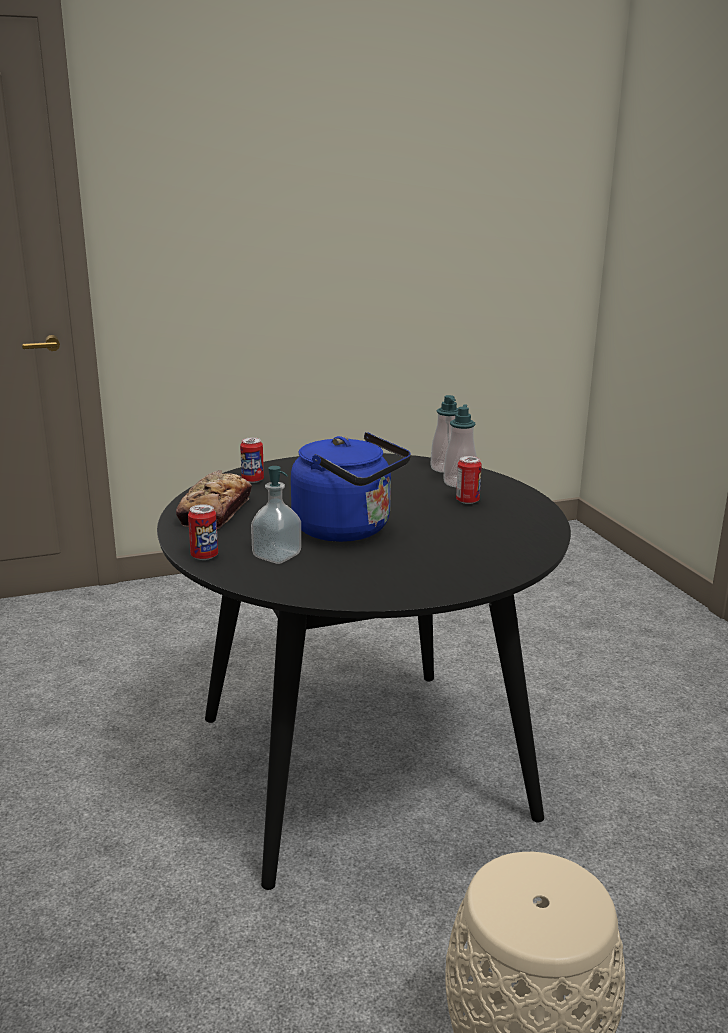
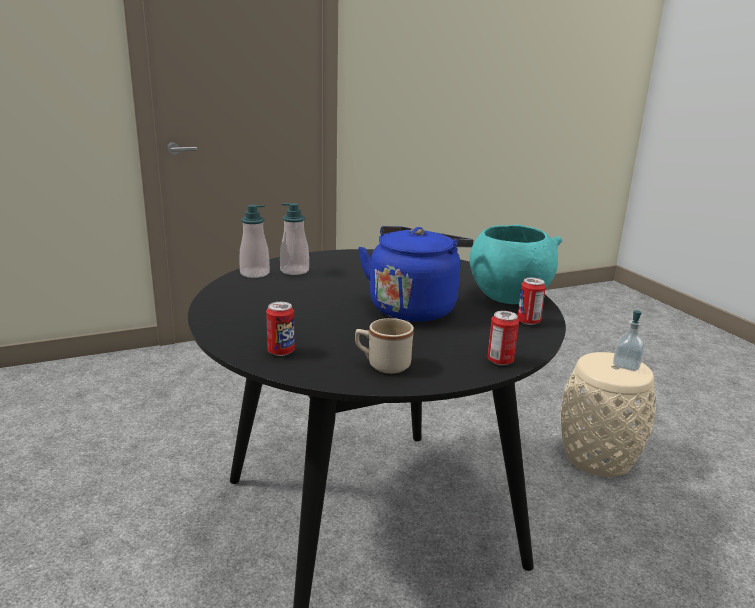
camera: 95 degrees left, 0 degrees up
(215, 511) = (382, 365): bread -> beige mug
(277, 556) = (482, 331): soap dispenser -> soap dispenser (626, 365)
(387, 583) = (508, 296): none -> turquoise bowl
(467, 501) = (338, 270): can -> can (528, 321)

